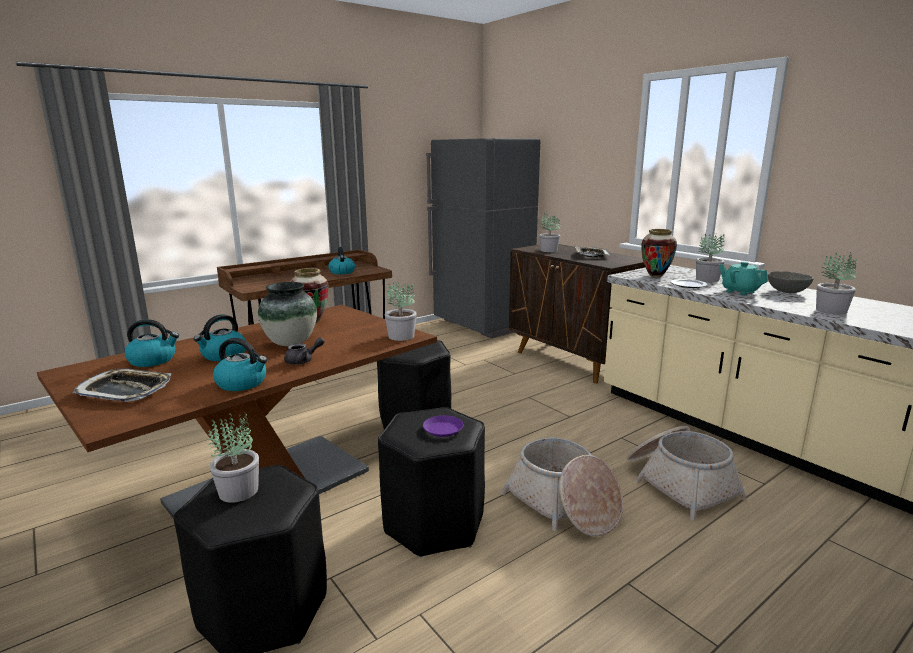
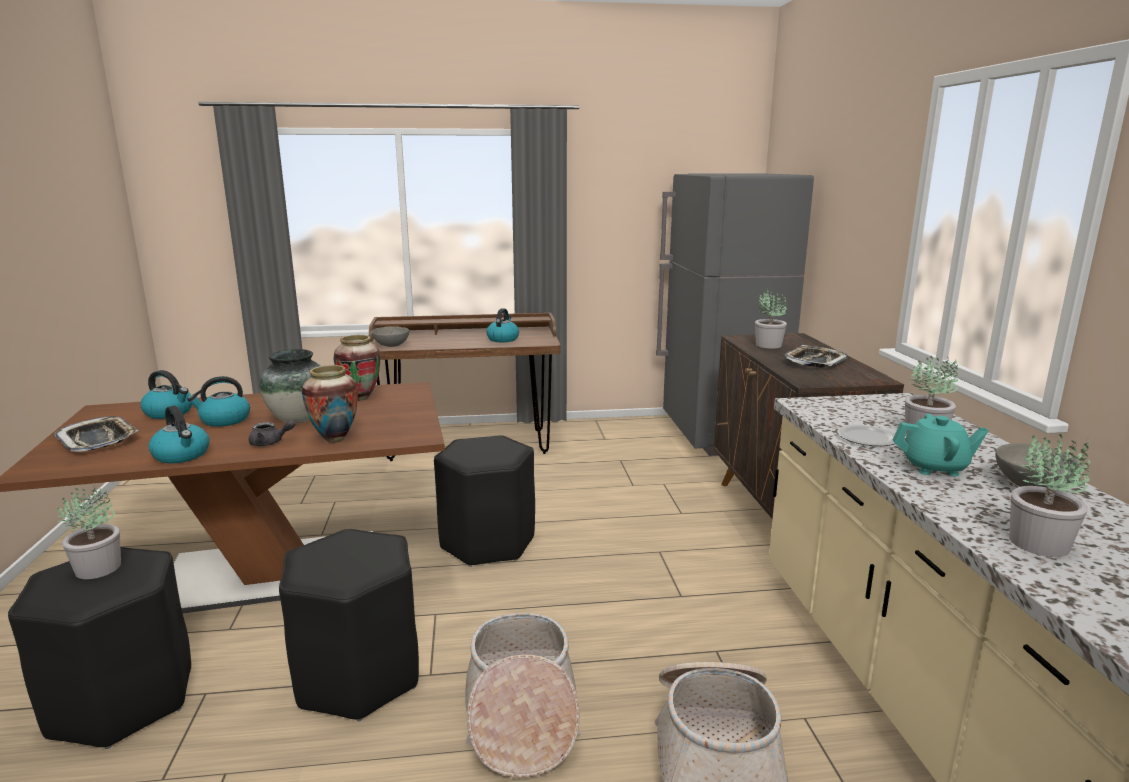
camera: 30 degrees right, 0 degrees up
(258, 287) = (391, 345): none -> grey bowl
(401, 336) = (408, 435): potted plant -> none
(443, 429) = (352, 563): purple plate -> none
(655, 276) = (846, 413): vase -> vase (334, 439)
(739, 291) = (934, 468): turquoise teapot -> turquoise teapot turned 105 degrees clockwise

